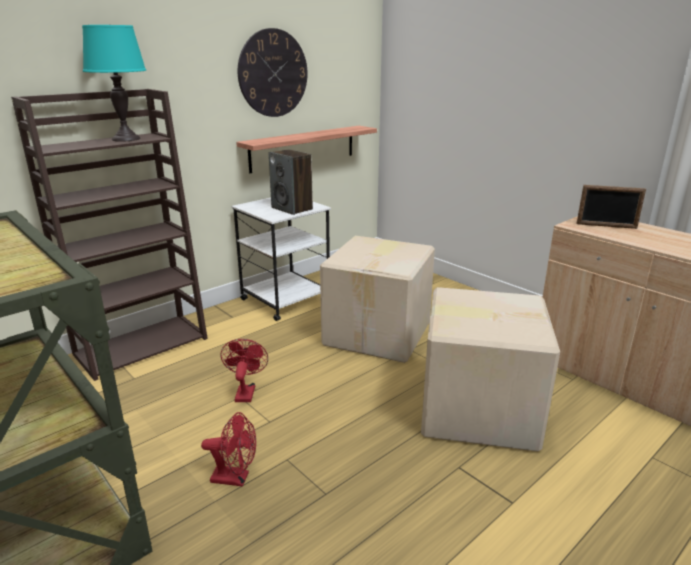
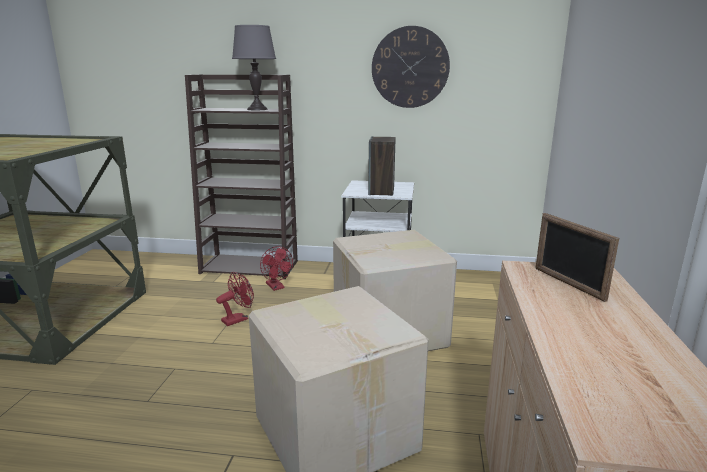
camera: 50 degrees right, 5 degrees down
(126, 139) = (257, 109): turquoise table lamp -> grey table lamp
(236, 478) = (139, 359): red fan -> red fan (276, 287)
(303, 148) = (439, 142): shelf -> none

